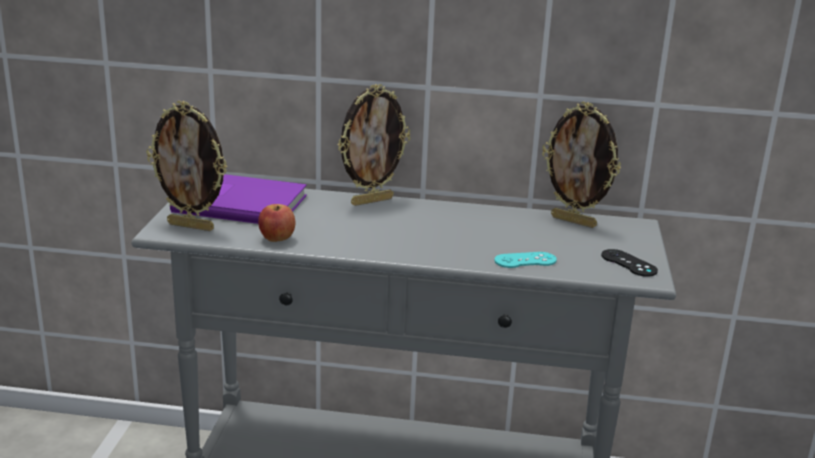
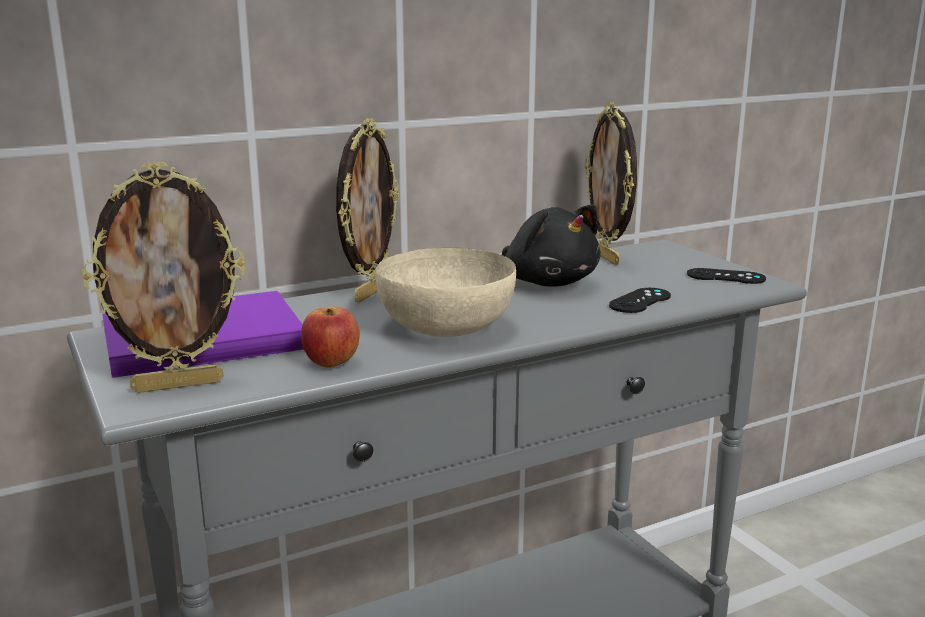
camera: 35 degrees left, 5 degrees down
(373, 238) = (447, 327): none -> beige bowl
(493, 227) = (548, 282): none -> black plush toy
(525, 260) = (640, 301): turquoise game controller -> black game controller
(574, 221) = (607, 257): picture frame -> picture frame turned 75 degrees clockwise

